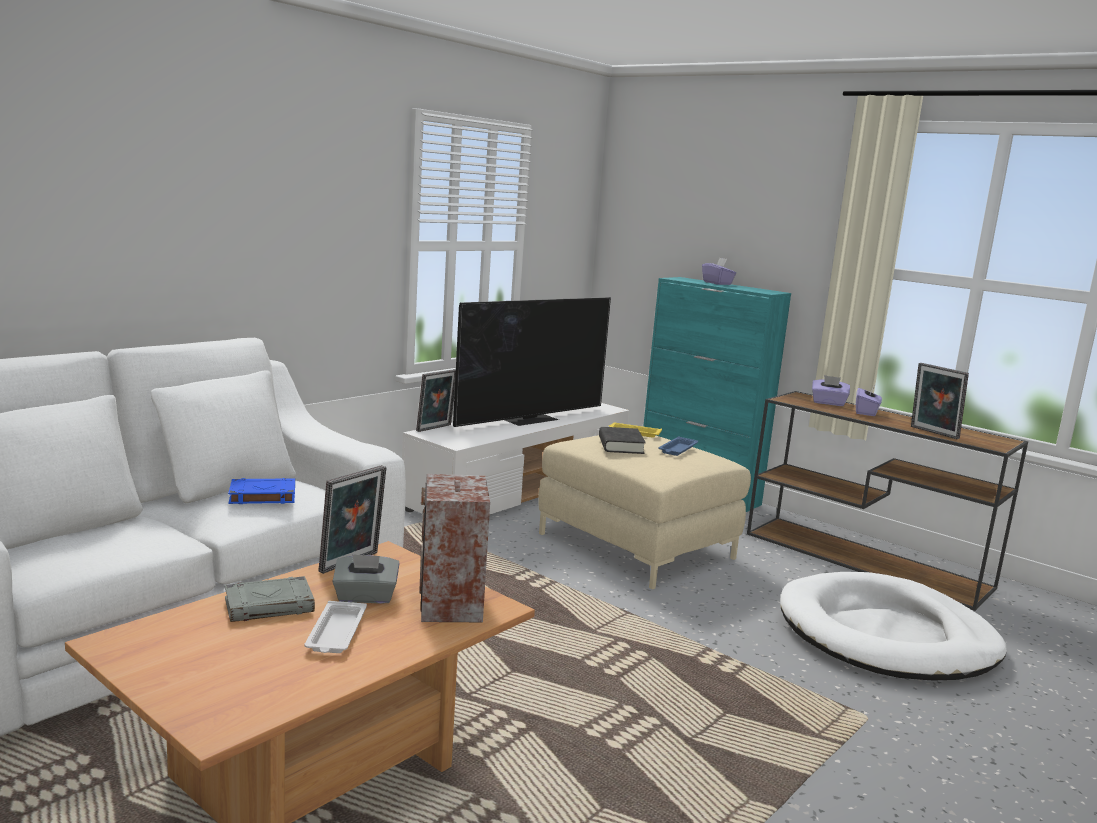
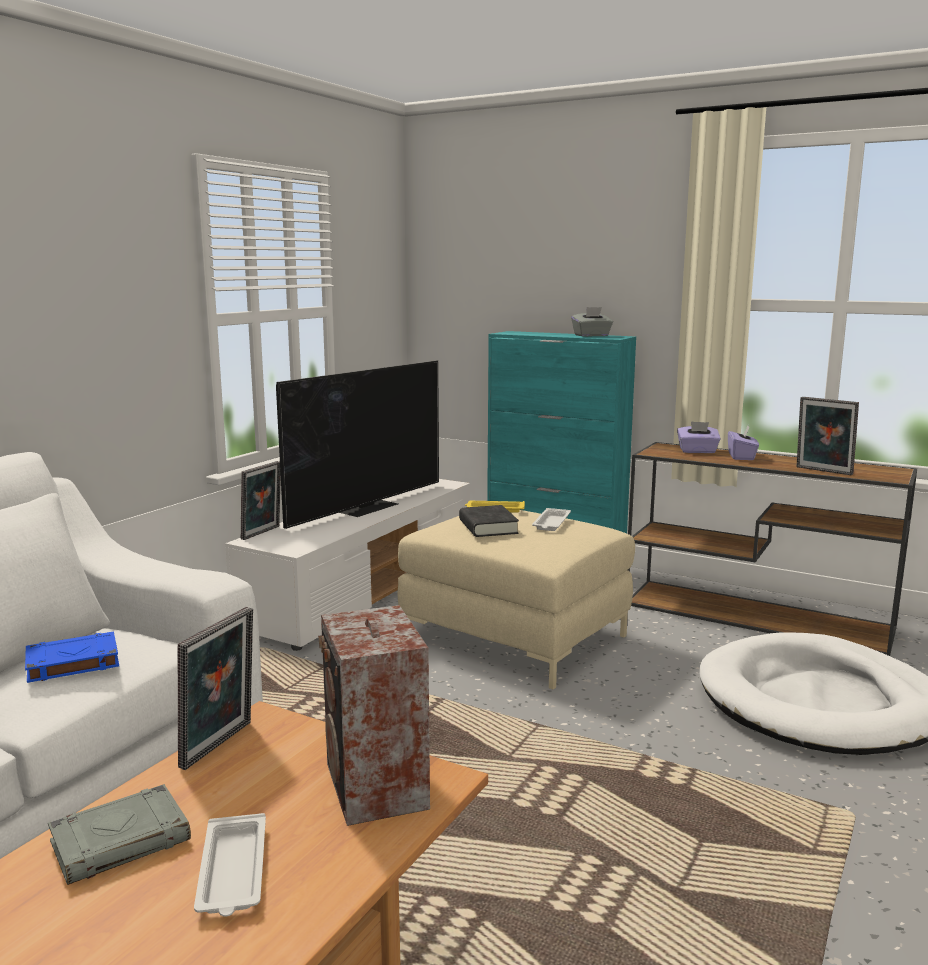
camera: 10 degrees left, 0 degrees up
(365, 597) = (256, 799): grey tissue box -> grey tissue box (591, 335)
(677, 449) = (551, 523): blue tray -> white tray
(717, 283) = (553, 333): purple tissue box -> none

